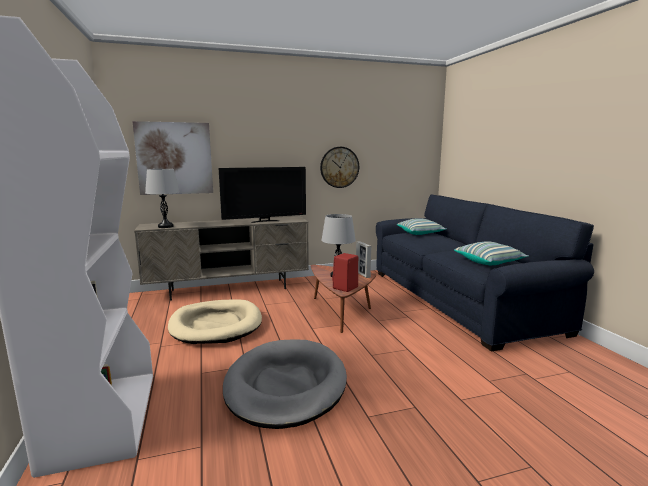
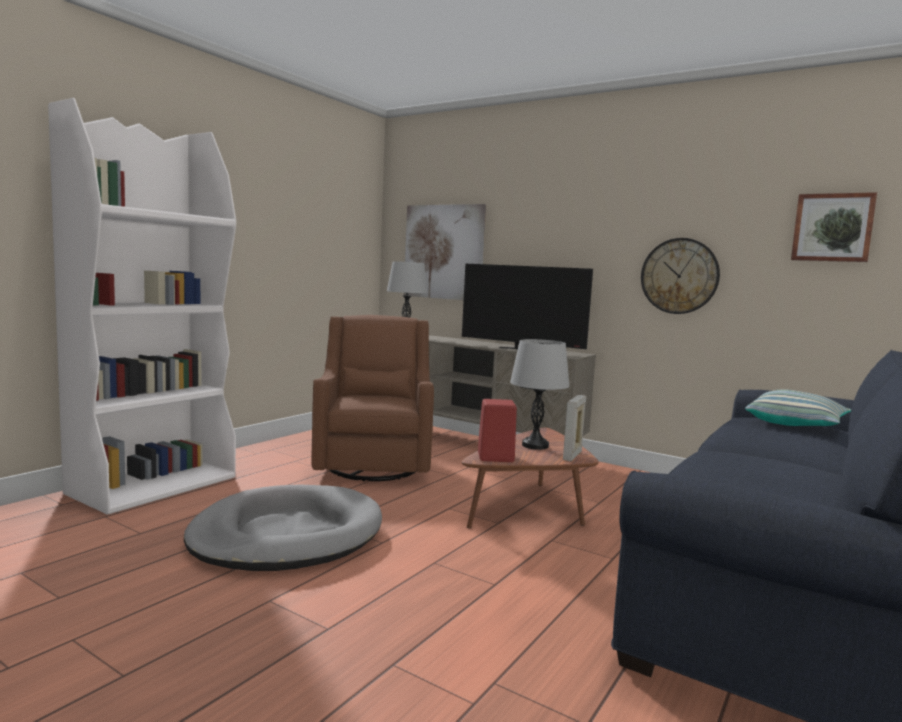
camera: 50 degrees right, 5 degrees down
(216, 325) = (373, 465): beige dog bed -> brown armchair
(402, 141) = (832, 227): none -> picture
(489, 262) = (743, 483): pillow -> none

